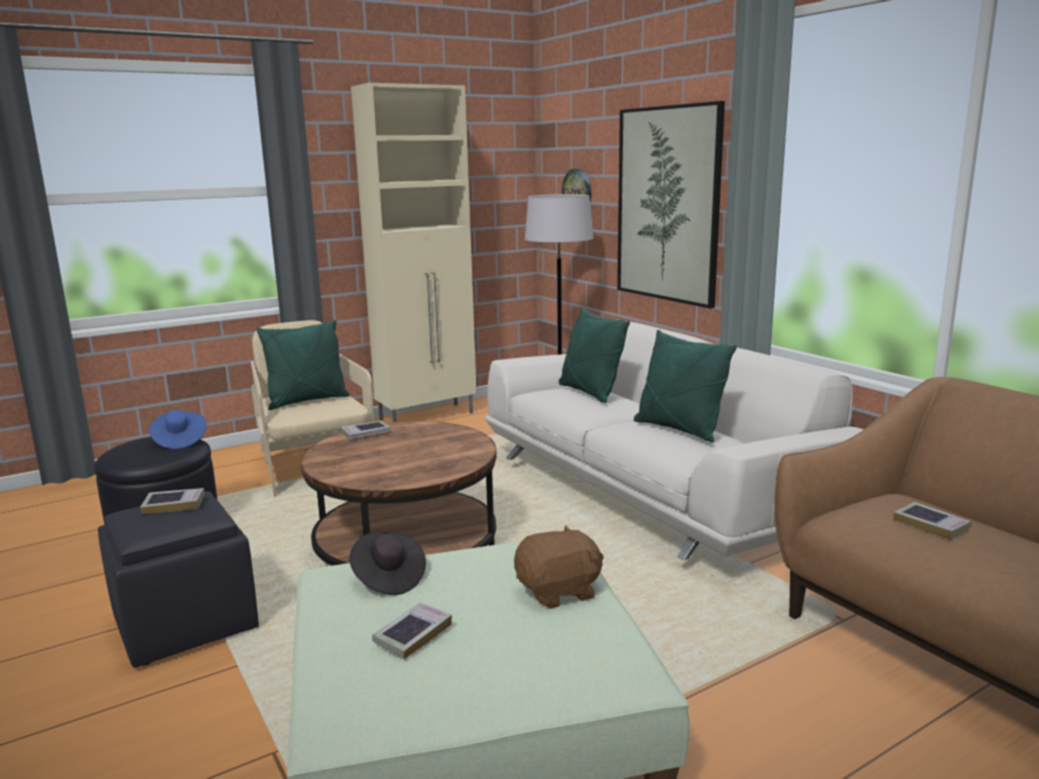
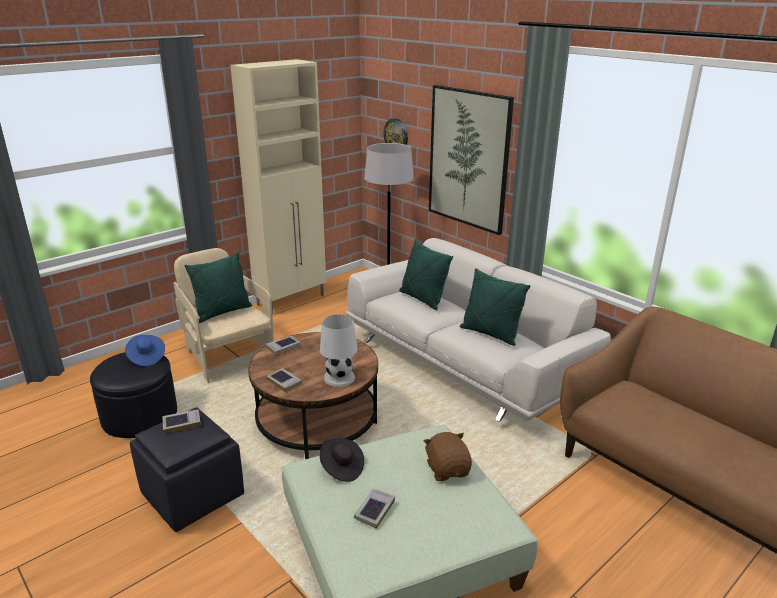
camera: 10 degrees left, 10 degrees up
(429, 467) = (340, 377): none -> white table lamp
(559, 592) = (447, 469): brown plush toy -> brown plush toy turned 75 degrees counterclockwise
(931, 525) = (650, 408): book -> book (284, 382)

